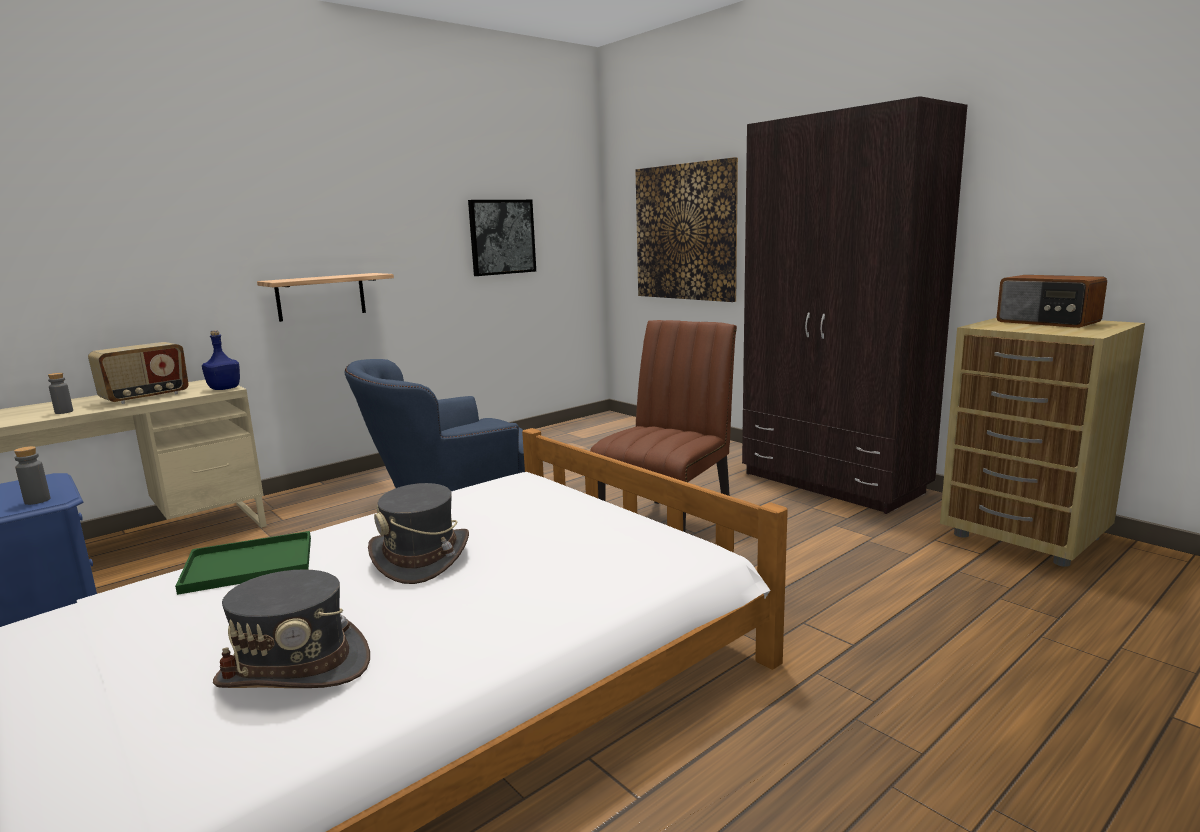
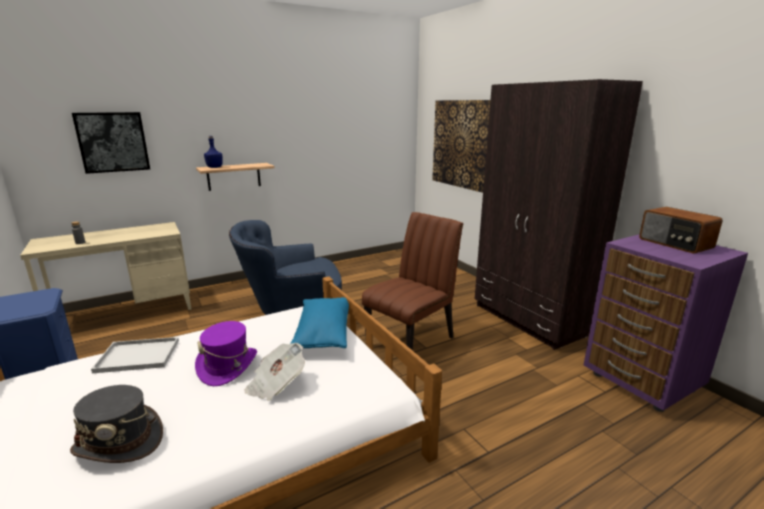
camera: 10 degrees right, 5 degrees up
(37, 501) = (32, 309): grey bottle -> none
(145, 397) = (126, 235): radio -> none
(224, 388) = (169, 232): blue bottle -> blue bottle (214, 167)
(246, 565) = (136, 356): green tray -> white tray
(421, 558) = (228, 366): grey hat -> purple hat
(502, 237) = (348, 141): picture -> picture (113, 142)
(519, 569) = (276, 384): none -> newspaper
(555, 505) = (323, 334): none -> blue pillow
(1024, 536) = (641, 381): brown dresser -> purple dresser

